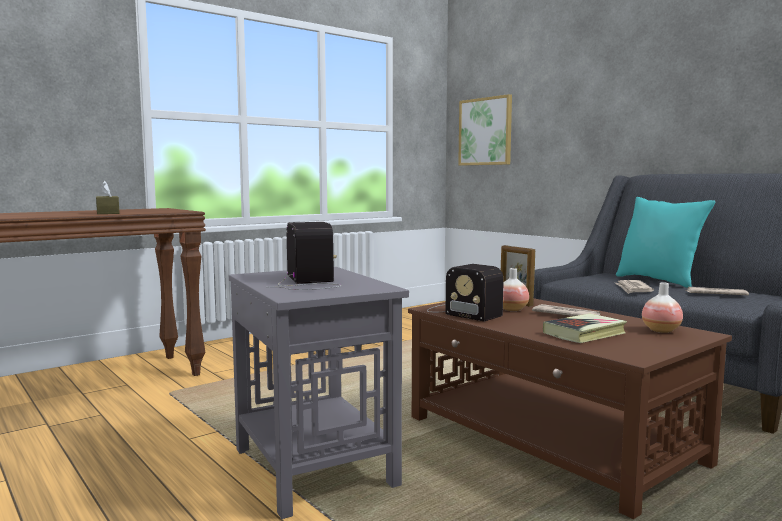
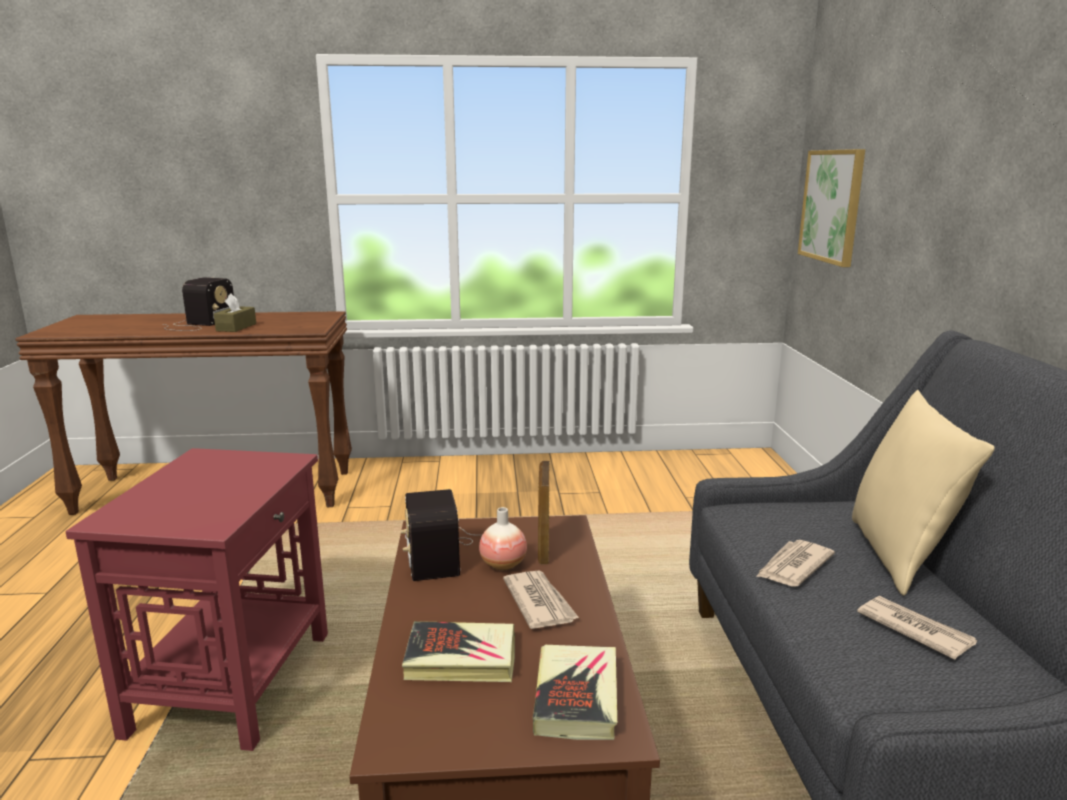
camera: 35 degrees right, 10 degrees up
(309, 282) = (197, 489): radio -> radio (198, 324)
(315, 466) = (233, 682): grey side table -> red side table
(659, 281) = (899, 555): turquoise pillow -> beige pillow
(661, 330) = (576, 697): vase -> book

